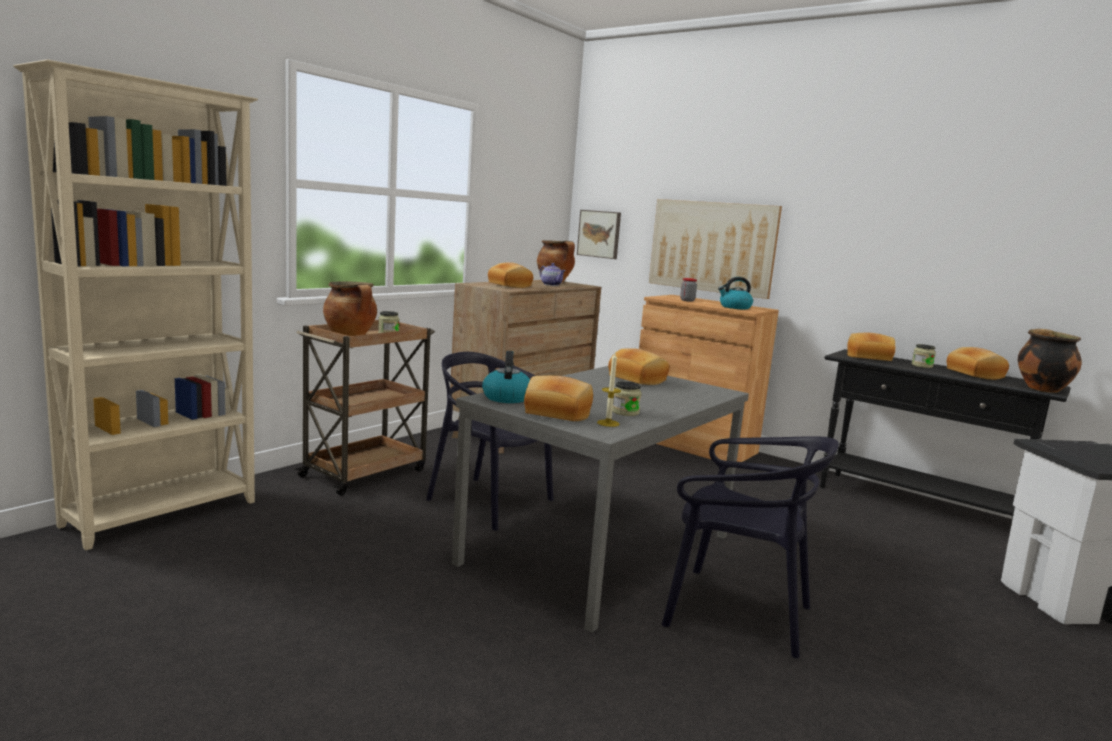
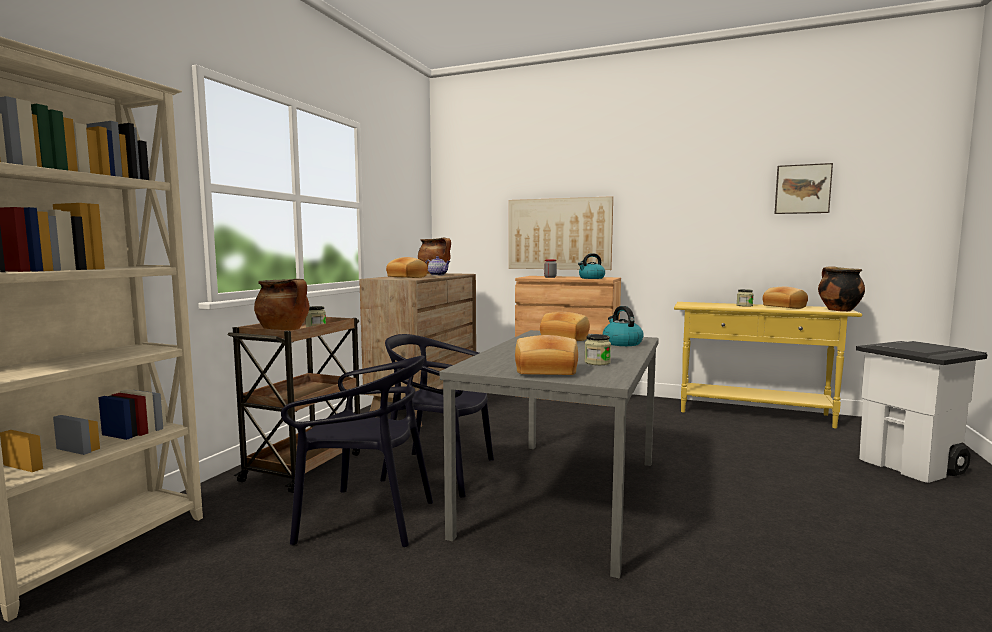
camera: 15 degrees left, 5 degrees down
(506, 397) = (483, 365): kettle -> kettle (621, 343)
(599, 234) = (460, 233): picture -> picture (802, 189)
(608, 423) = (598, 373): candle -> none
(736, 613) = (715, 528): black chair -> black chair (366, 519)
(868, 357) = (703, 304): bread -> none
(916, 505) = (754, 413): black console table -> yellow console table

